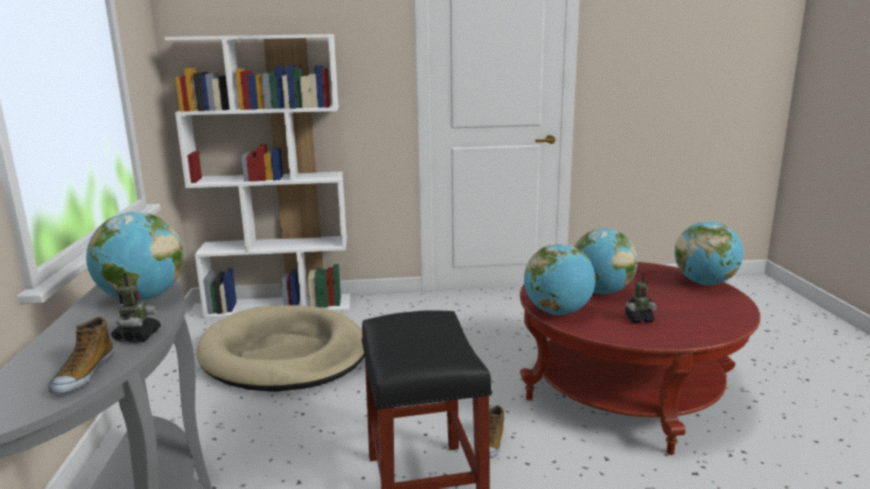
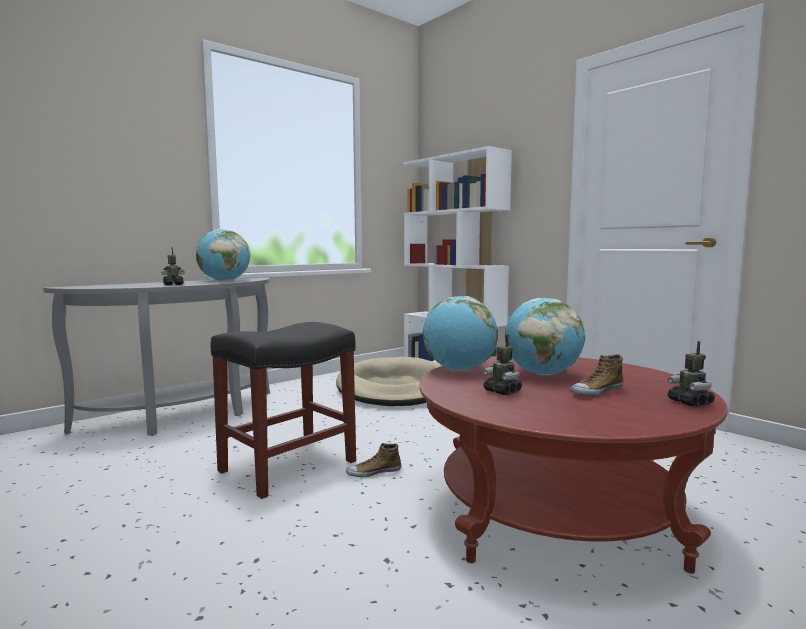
camera: 55 degrees right, 10 degrees down
(83, 374) = (125, 286): shoe -> shoe (596, 391)
(704, 283) = (690, 402): globe -> toy robot

